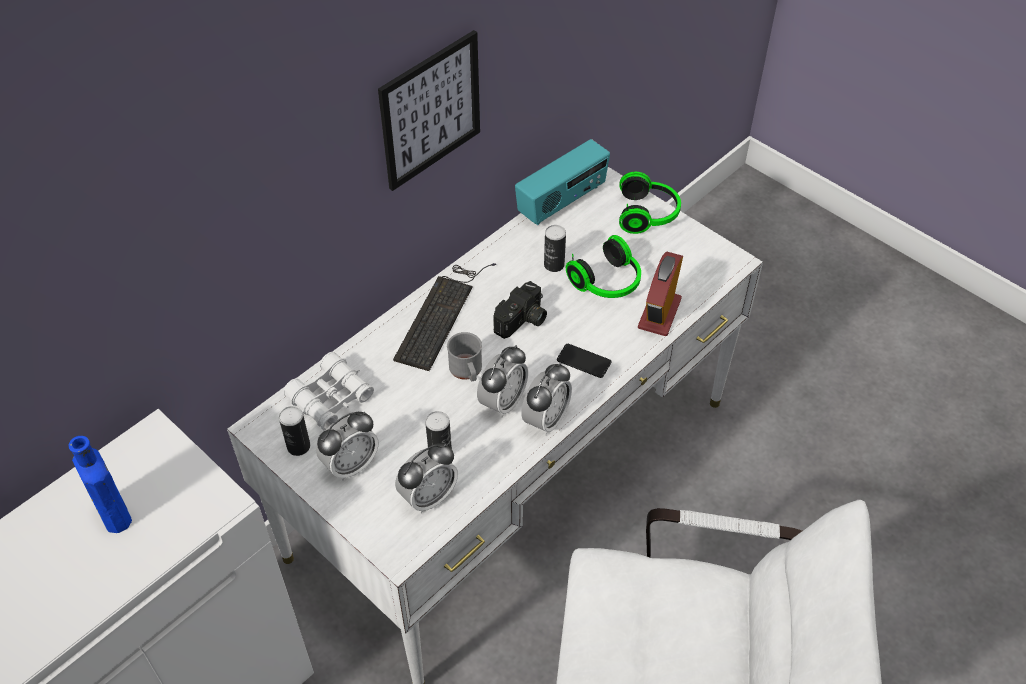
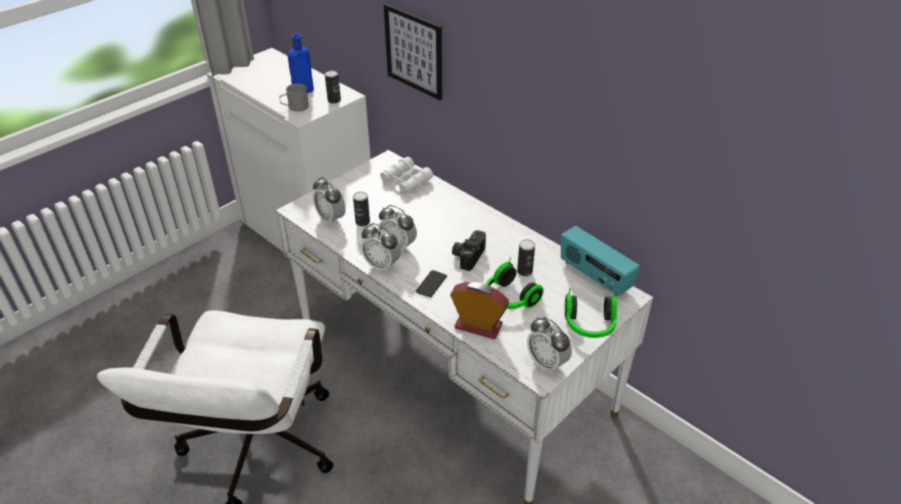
camera: 90 degrees right, 10 degrees down
(298, 446) = (373, 172): can -> can (334, 100)
(351, 465) = (358, 190): alarm clock -> alarm clock (547, 363)
(430, 110) = (532, 101): picture -> picture (414, 51)
(442, 313) = (474, 220): keyboard -> none
(467, 371) = (424, 231): grey mug -> grey mug (295, 107)
(522, 321) = (468, 255): camera -> camera turned 75 degrees clockwise

